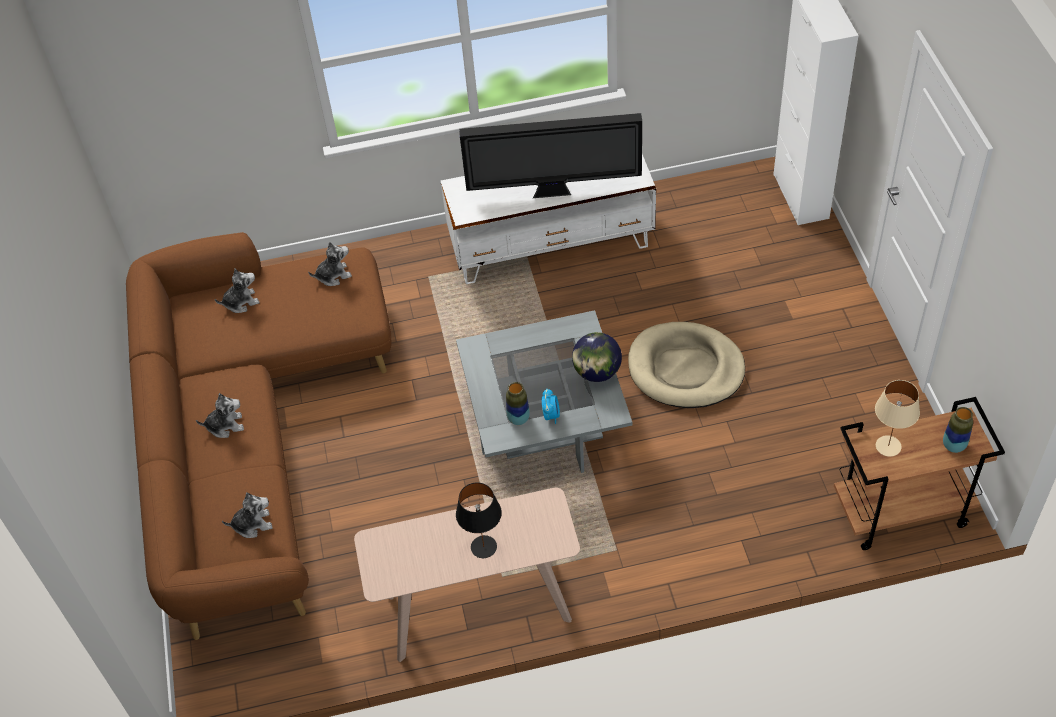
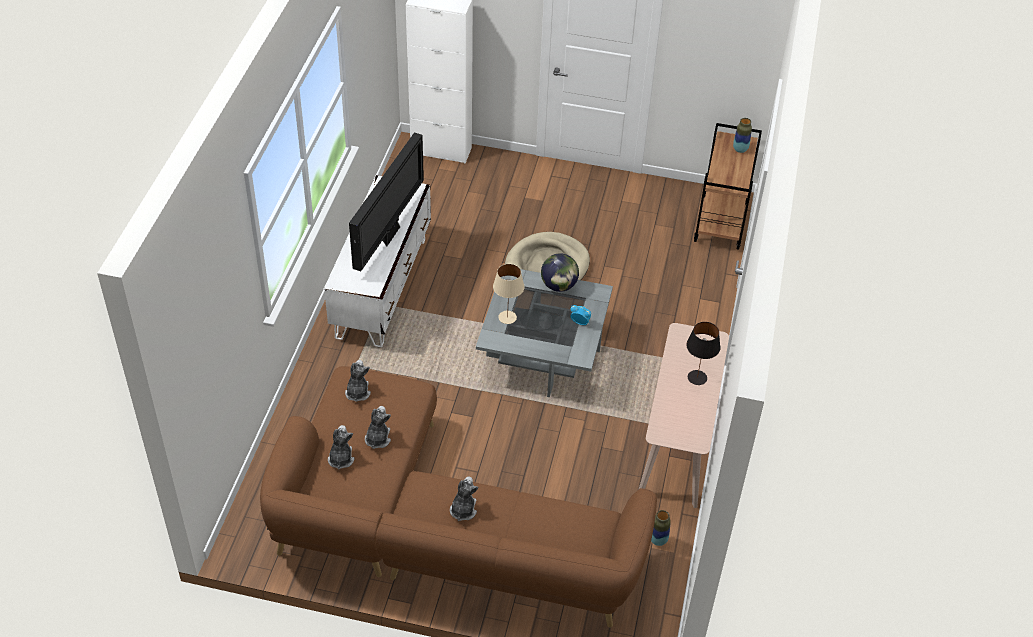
camera: 70 degrees left, 5 degrees down
(252, 524) = (571, 521): plush toy -> plush toy (377, 438)
(518, 419) = (572, 340): vase -> vase (658, 540)
(888, 445) = (724, 174): beige table lamp -> beige table lamp (507, 317)

